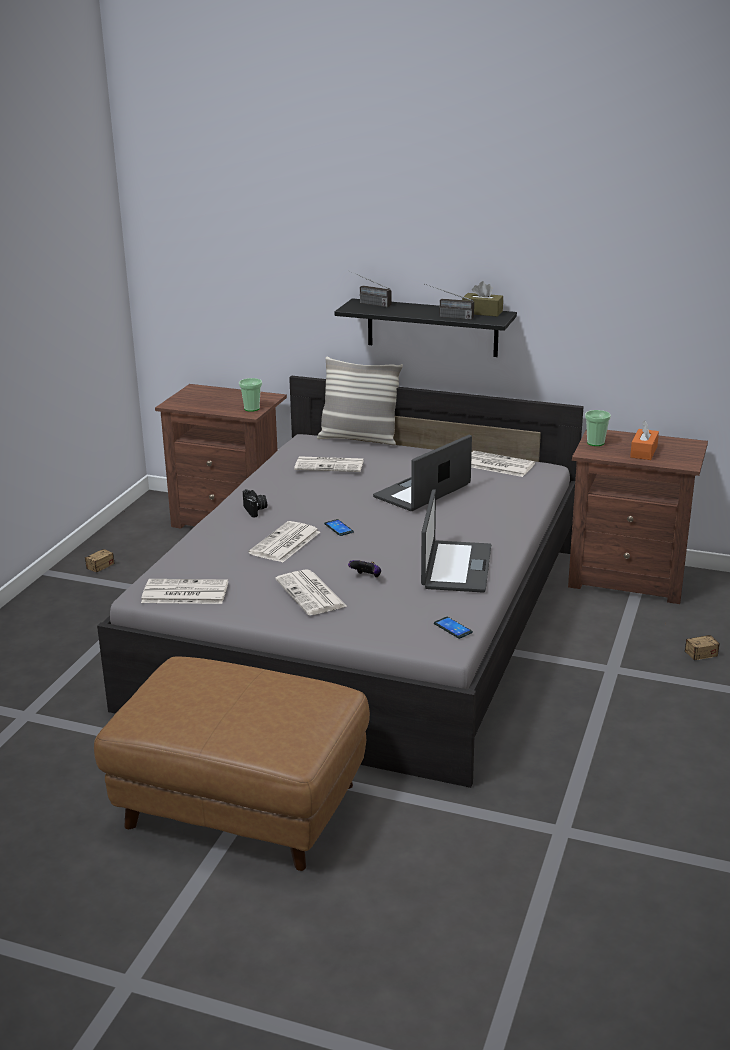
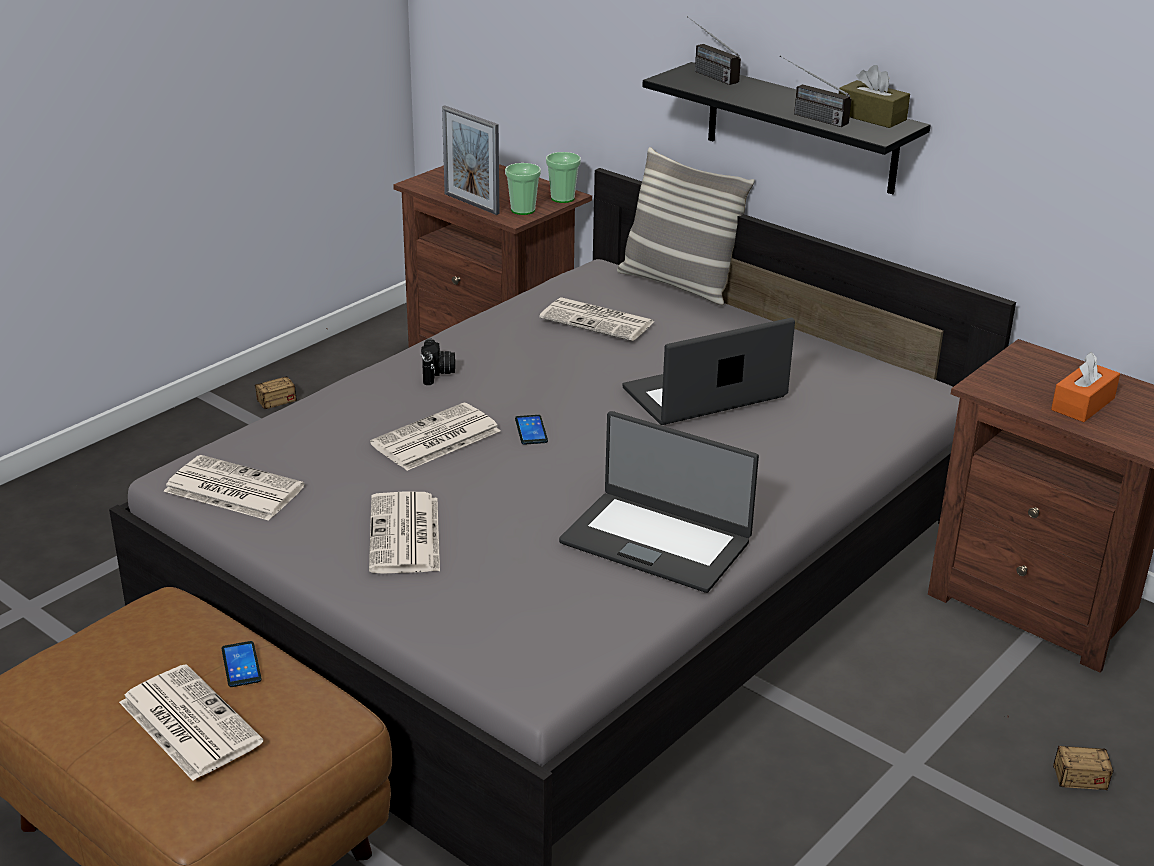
camera: 20 degrees right, 5 degrees up
(216, 410) = (471, 204): none -> picture frame
(366, 577) = (507, 526): game controller -> none
(453, 628) = (569, 653): phone -> phone (241, 665)
(455, 567) = (656, 541): laptop -> laptop turned 90 degrees clockwise
(497, 465) = (857, 371): newspaper -> newspaper (187, 722)
(595, 443) = (1010, 371): cup -> cup (562, 198)

